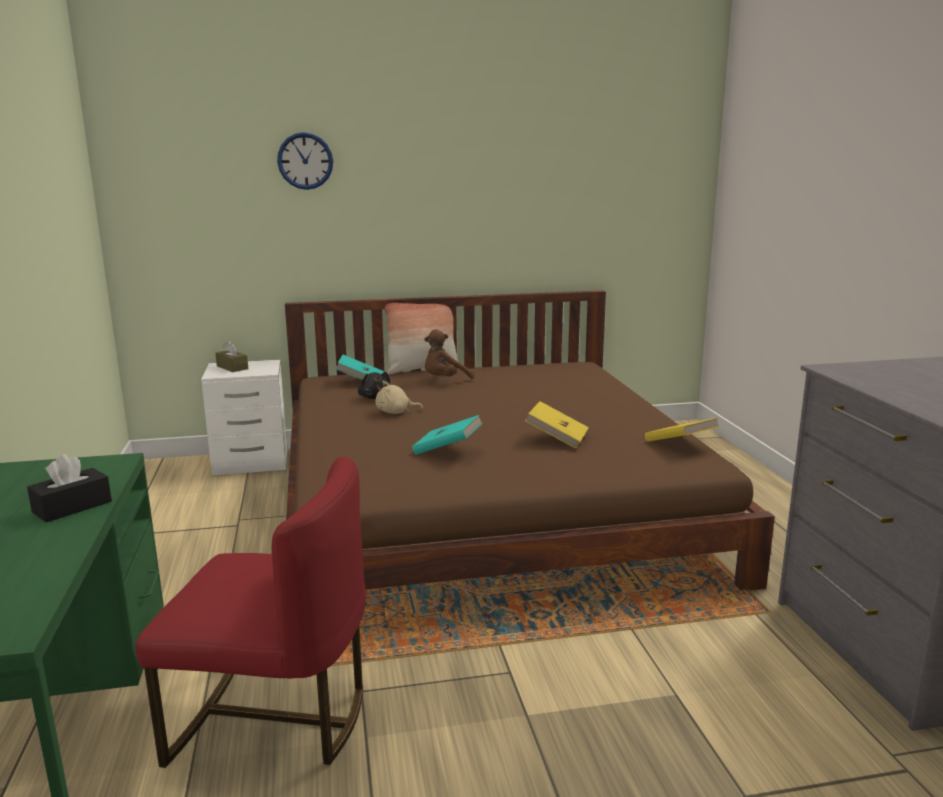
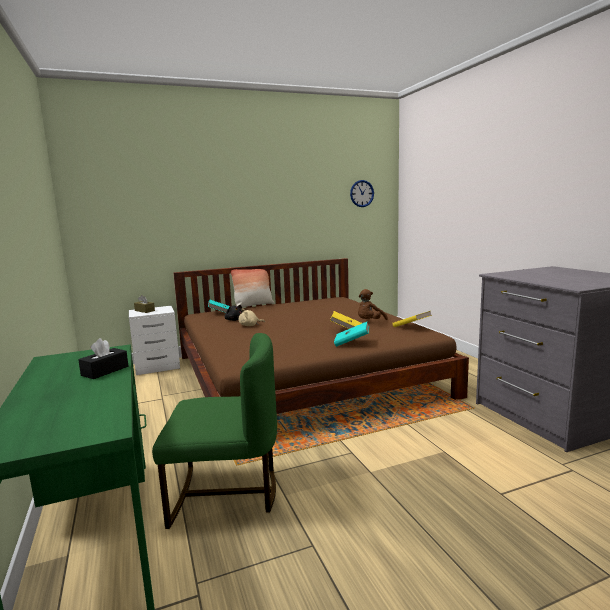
camera: 10 degrees left, 5 degrees down
(273, 719) = (226, 494): red chair -> green chair
(305, 161) = (182, 191): wall clock -> wall clock (362, 193)
(445, 380) = (269, 310): brown plush toy -> brown plush toy (369, 322)
(447, 450) = (290, 339): turquoise book -> turquoise book (352, 343)

